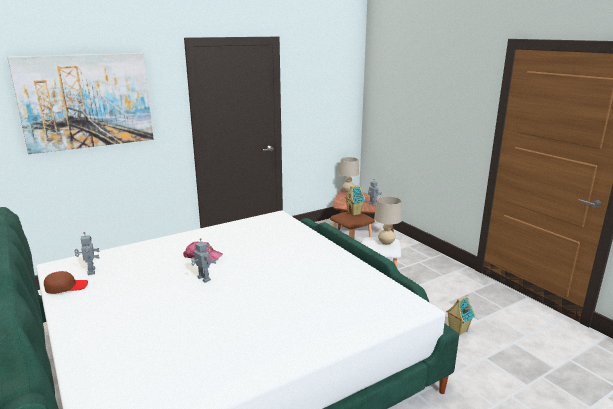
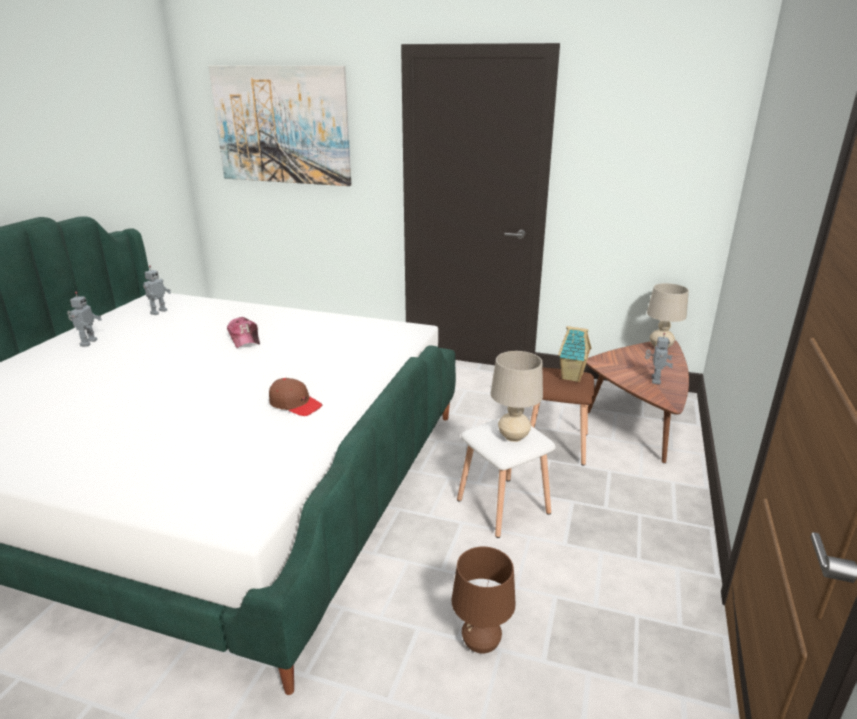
camera: 50 degrees right, 5 degrees up
(66, 287) = (119, 317): brown cap -> brown cap (295, 404)
(203, 279) = (191, 359): toy robot -> toy robot (88, 343)
(457, 330) = (481, 644): toy house -> brown table lamp

